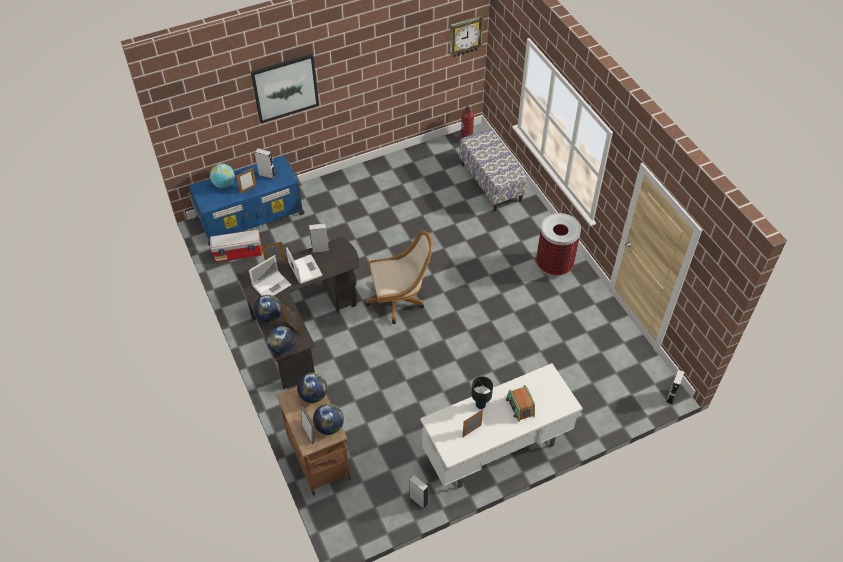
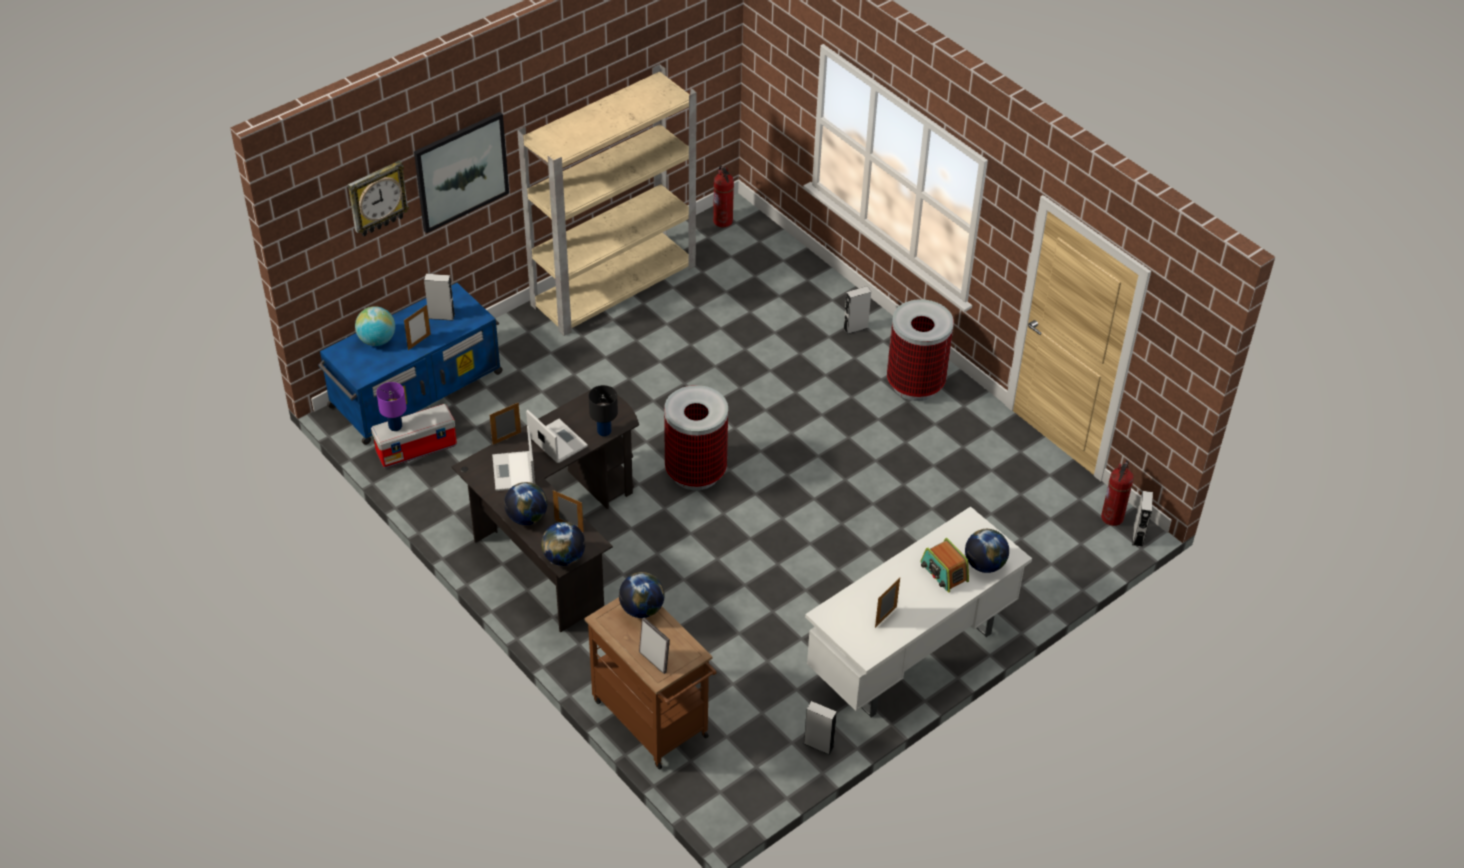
camera: 15 degrees left, 5 degrees down
(223, 239) = (395, 426): none -> purple table lamp
(272, 284) = (514, 472): laptop -> laptop turned 135 degrees clockwise
(320, 249) = (571, 409): grey speaker -> grey speaker (855, 328)
(329, 426) = (681, 646): globe -> globe (984, 564)
(388, 169) = (614, 285): none -> beige bookcase
(399, 299) = (696, 472): office chair -> trash can
(465, 36) = (711, 57): wall clock -> wall clock (377, 198)
(480, 405) = (886, 581): black table lamp -> black table lamp (603, 432)
(491, 182) = (782, 280): bench -> none
(657, 380) = (1112, 517): none -> fire extinguisher

